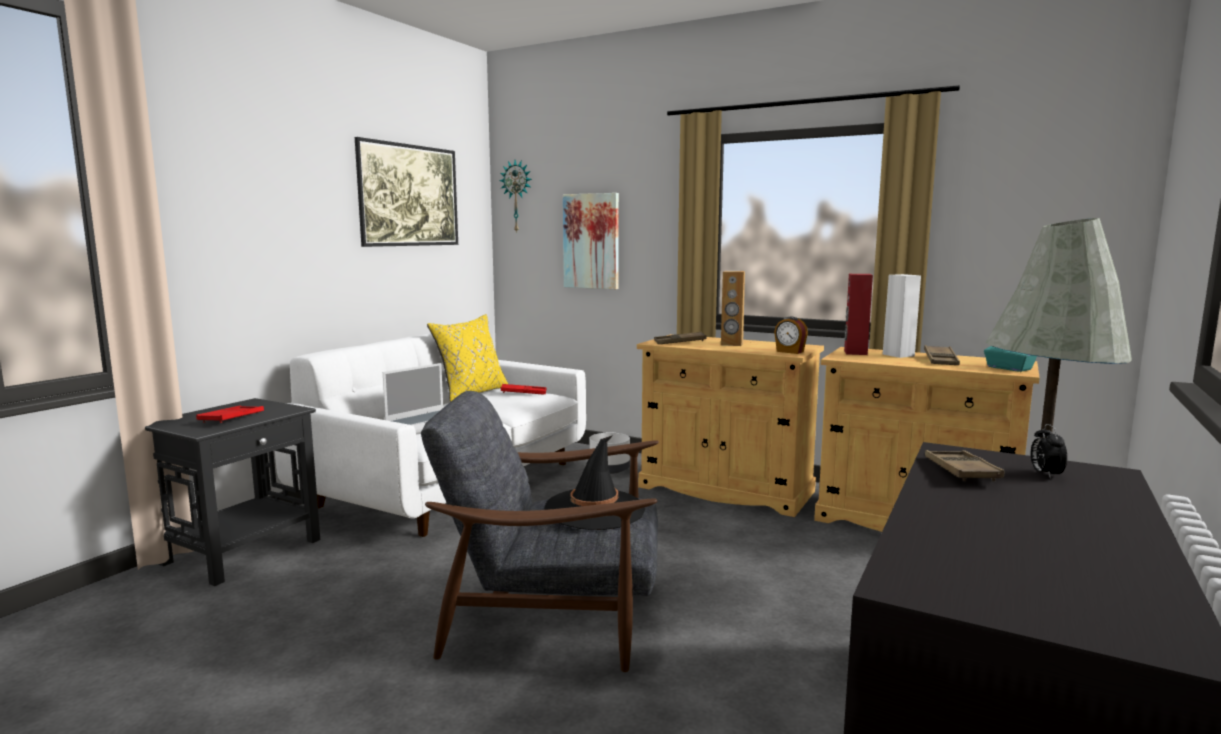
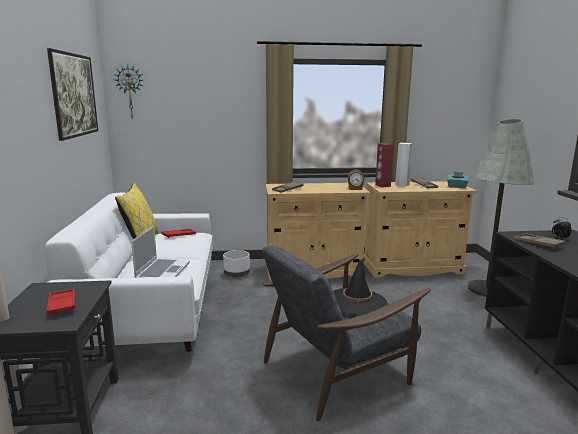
camera: 35 degrees left, 5 degrees up
(591, 241) = (196, 125): picture -> none
(732, 344) = (316, 187): brown speaker -> none

